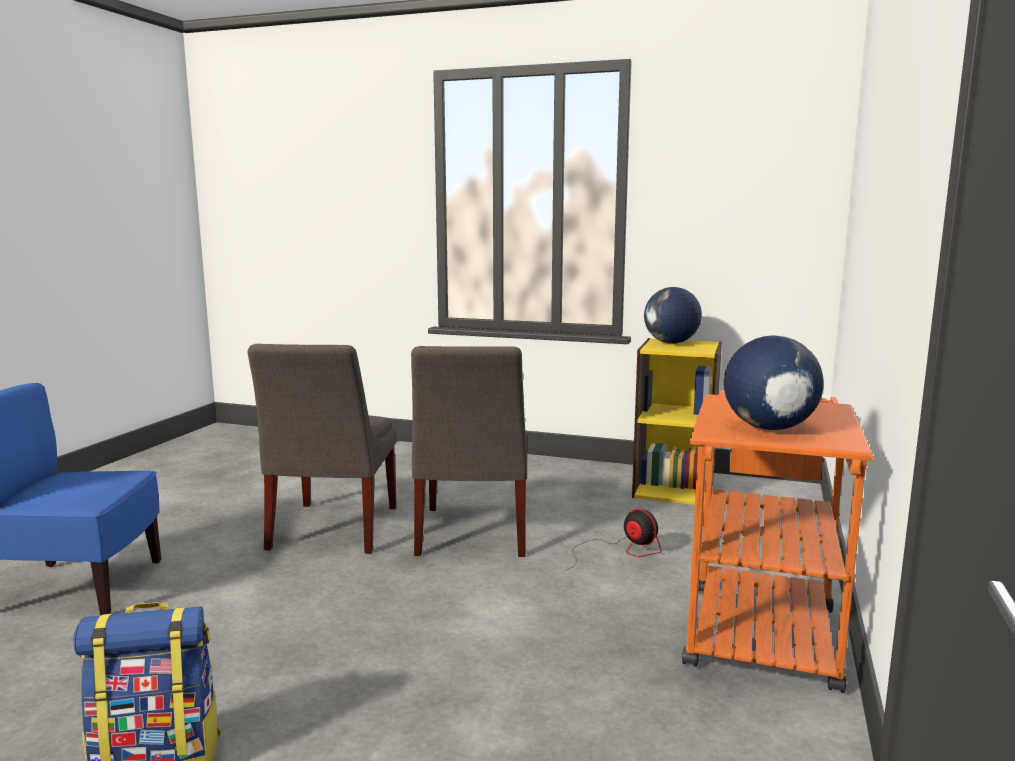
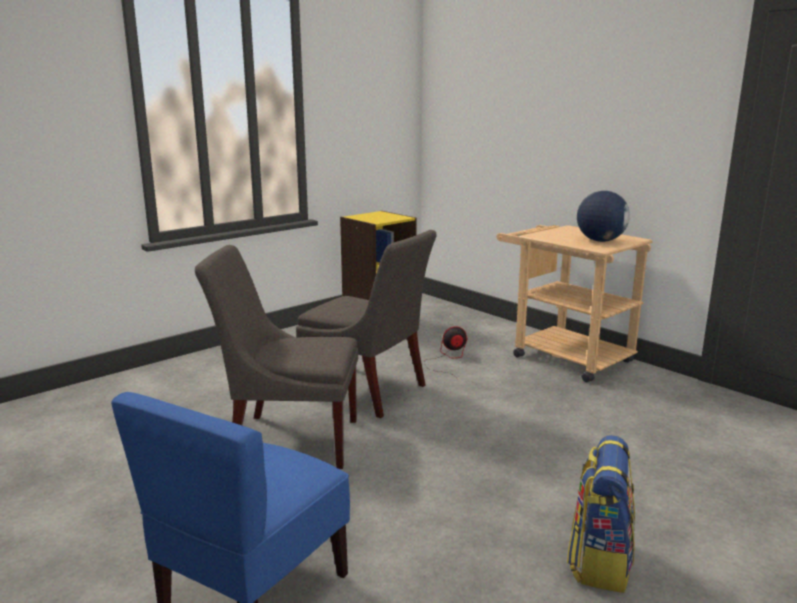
camera: 60 degrees left, 5 degrees up
(331, 530) = (288, 440): grey chair -> grey chair turned 150 degrees clockwise
(671, 343) = (367, 217): globe -> none
(761, 626) = (563, 356): orange cart -> beige cart

